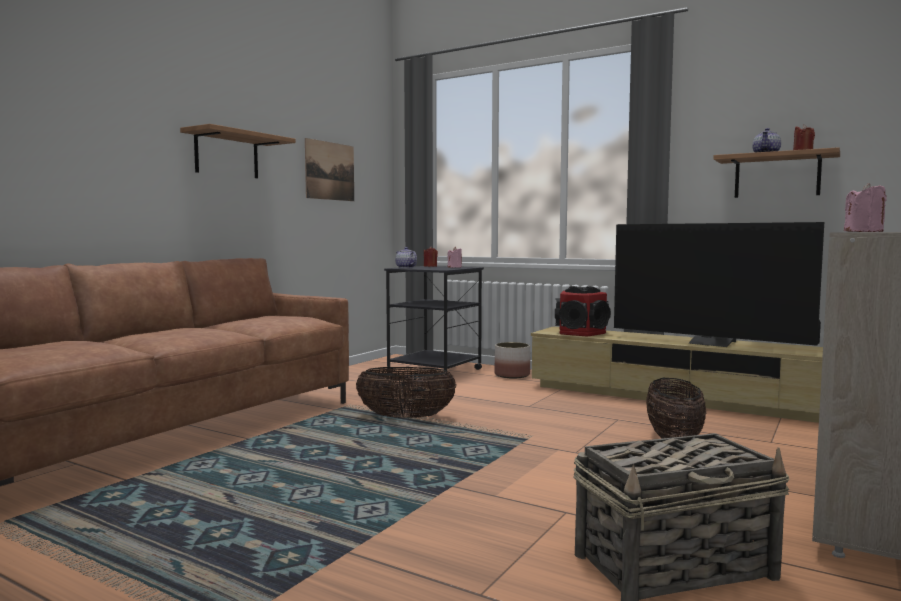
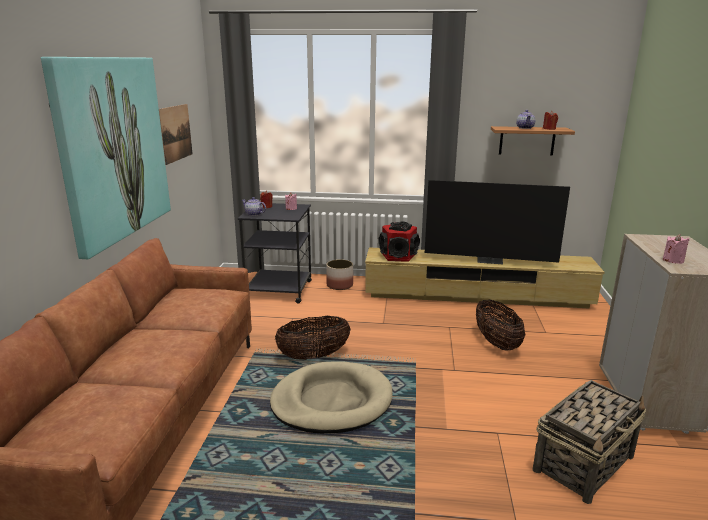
camera: 25 degrees left, 15 degrees up
(227, 155) = (113, 149): shelf -> picture
(378, 451) = (331, 401): none -> beige dog bed

